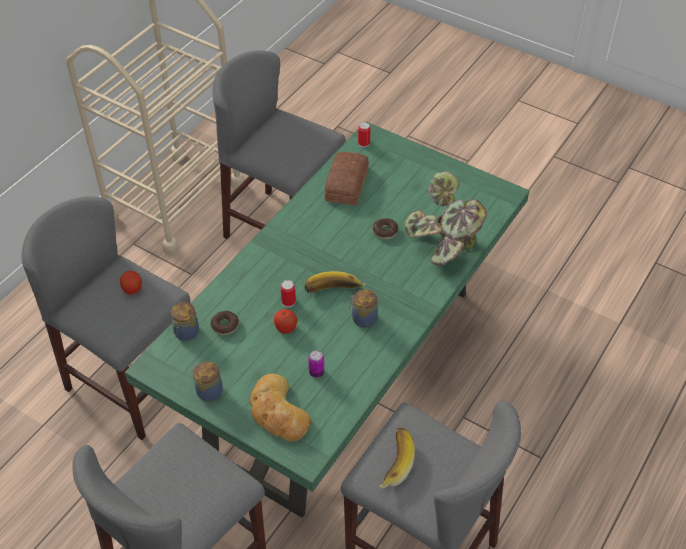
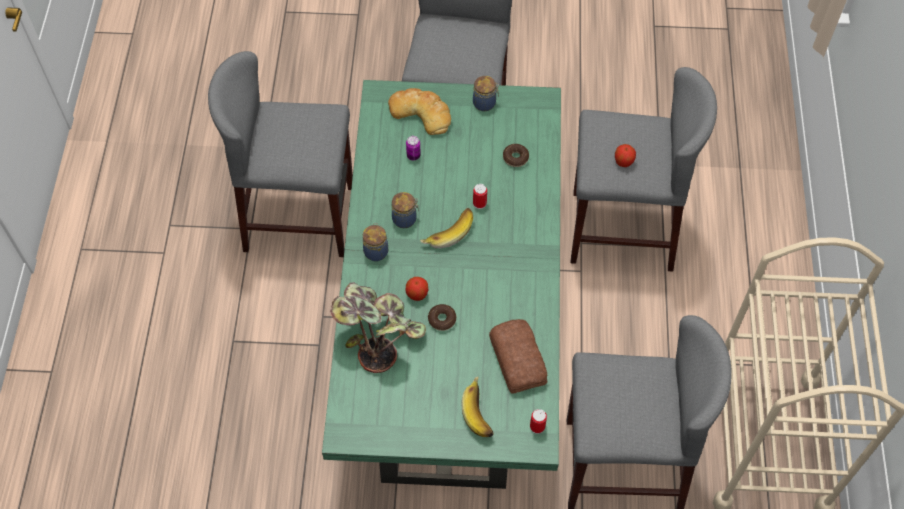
camera: 150 degrees right, 10 degrees up
(186, 333) = (541, 137): jar -> jar (376, 250)
(286, 328) = (464, 179): apple -> apple (417, 294)
(392, 463) = (316, 128): banana -> banana (481, 412)

